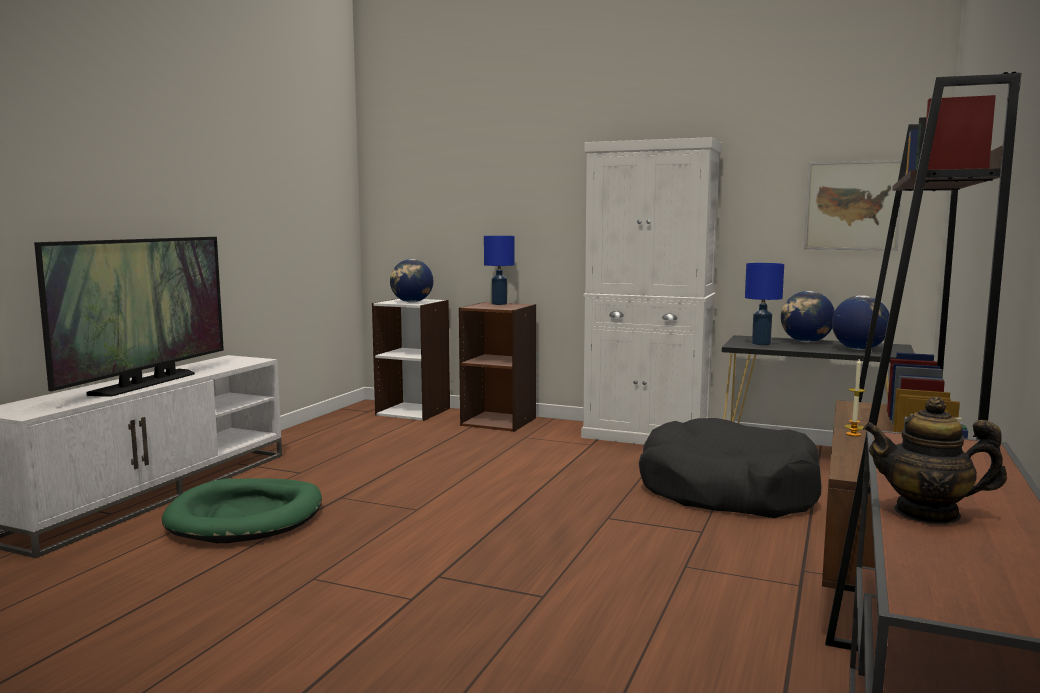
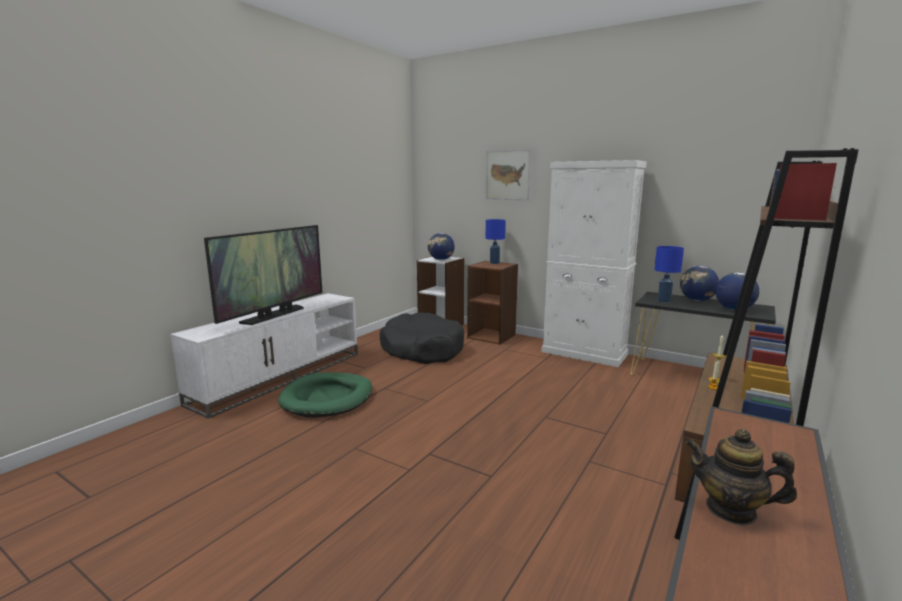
camera: 10 degrees right, 5 degrees up
(727, 491) = (630, 401): black dog bed -> black dog bed (422, 349)
(852, 206) = (738, 207): picture -> picture (508, 175)

